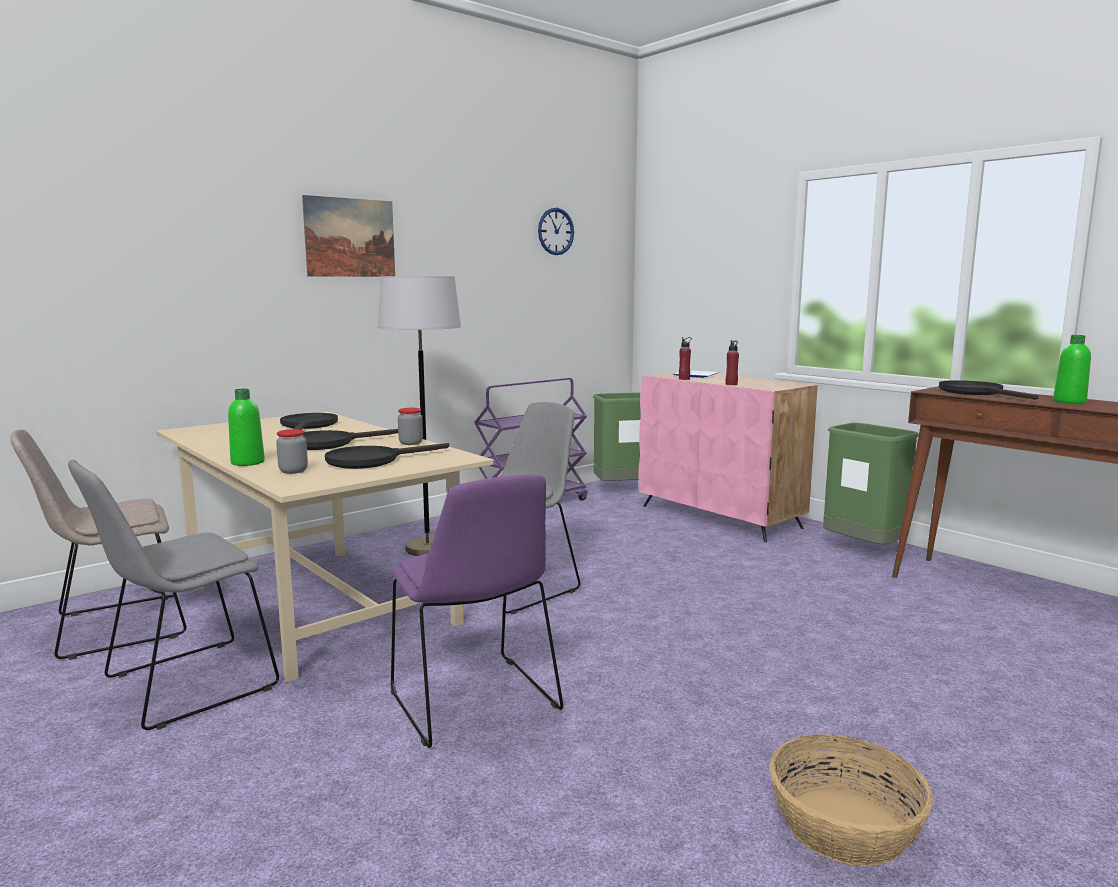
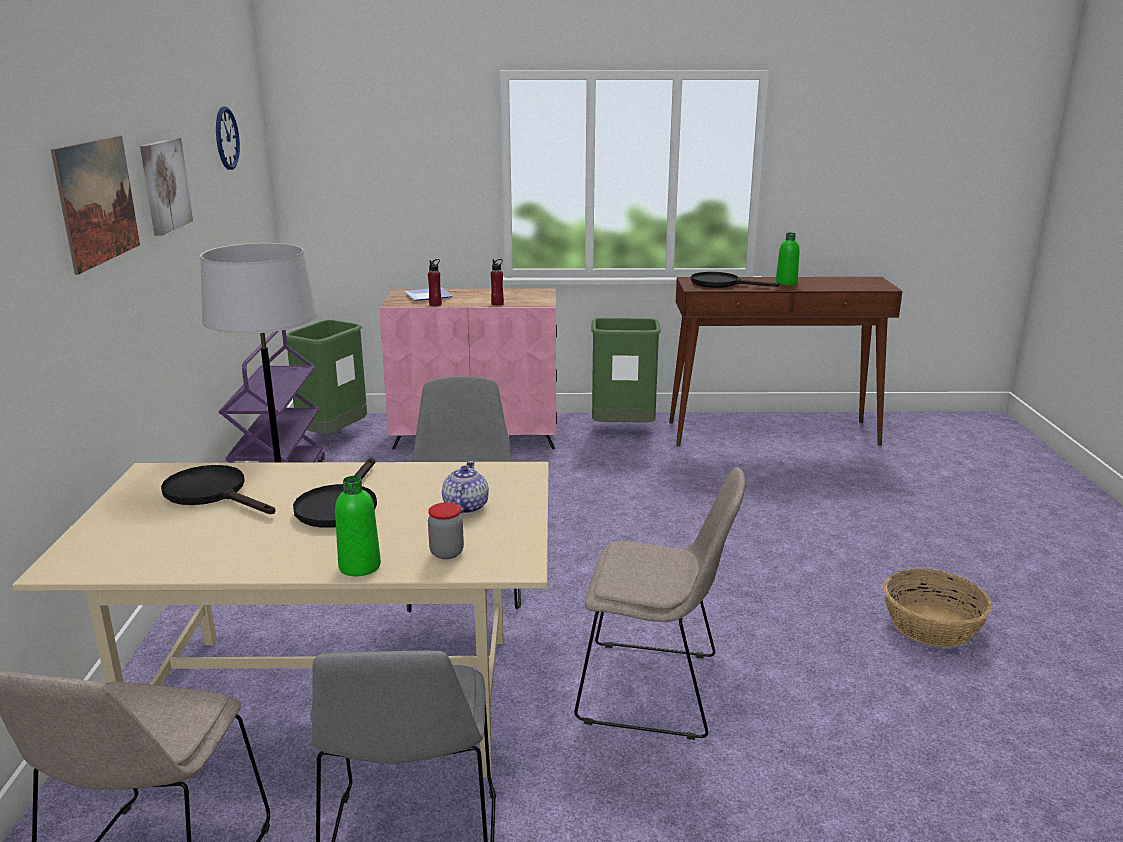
camera: 50 degrees left, 10 degrees up
(372, 460) = (465, 507): black frying pan -> teapot
(411, 443) = (417, 472): jar -> none
(445, 245) = (164, 185): none -> picture
(475, 703) = (655, 689): purple chair -> beige chair

